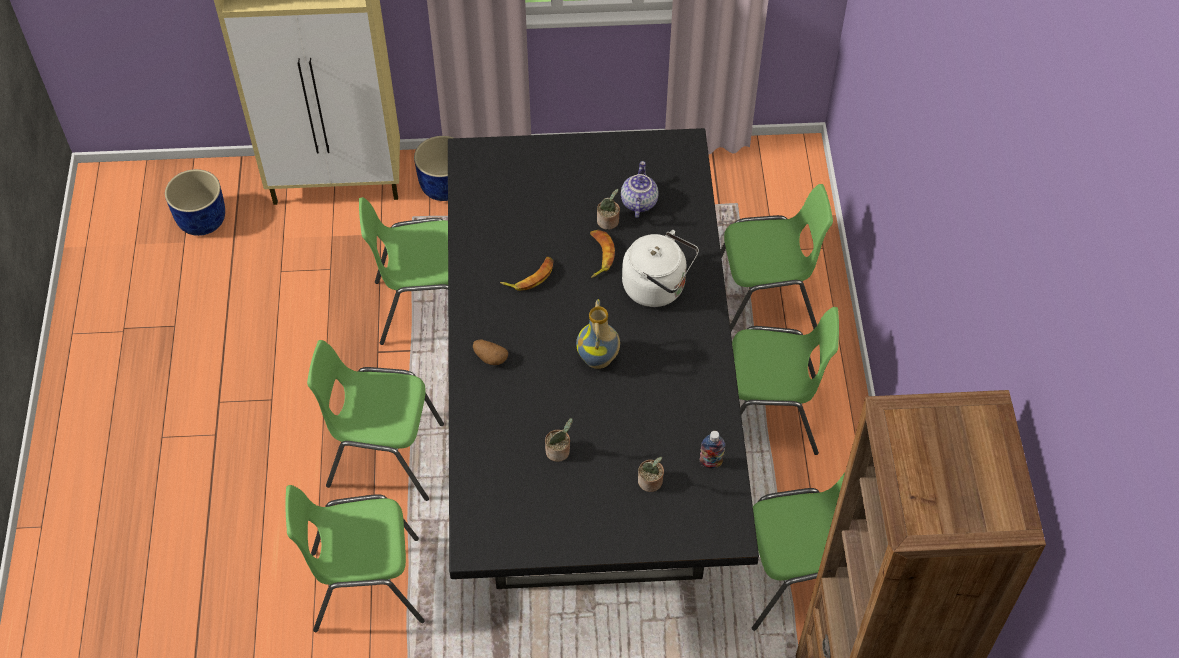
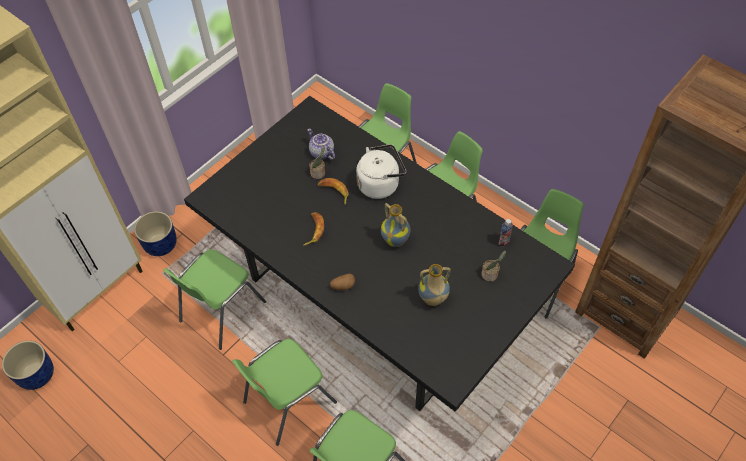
camera: 45 degrees left, 0 degrees up
(559, 451) = (433, 299): potted plant -> vase

